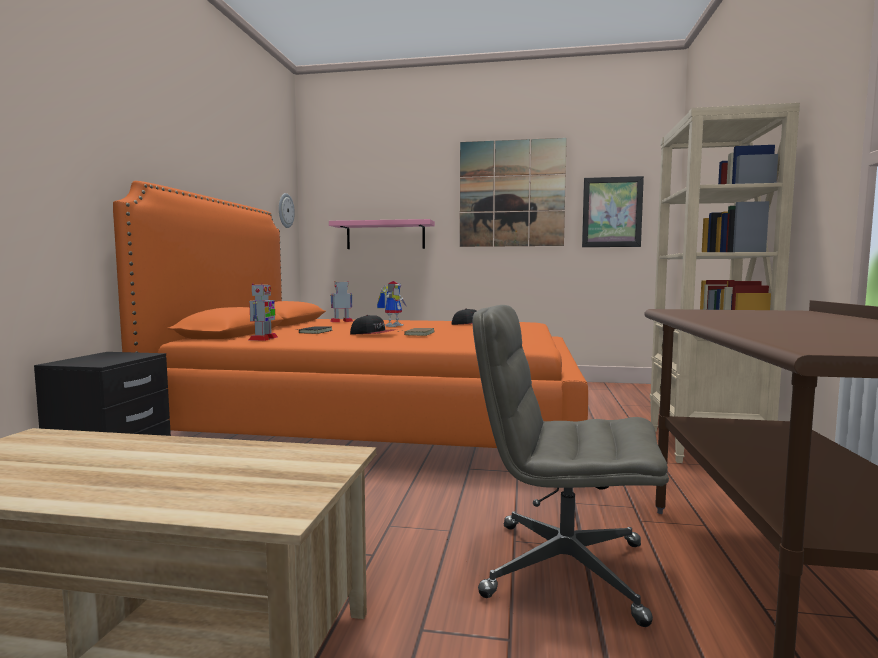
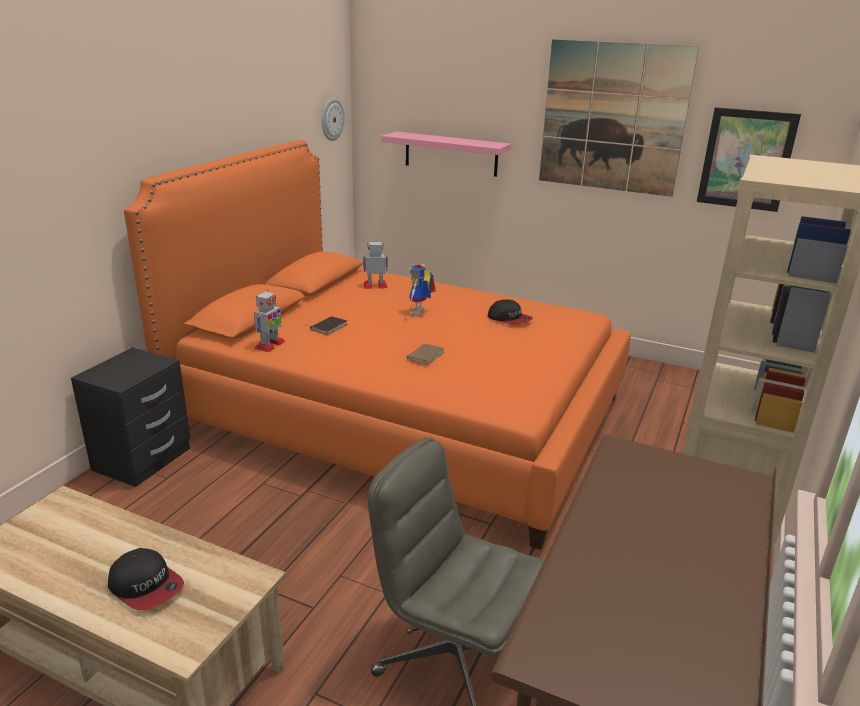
camera: 15 degrees right, 20 degrees up
(374, 334) = (381, 346): cap -> cap (146, 586)
(392, 325) = (419, 313): toy robot -> toy robot turned 150 degrees clockwise

